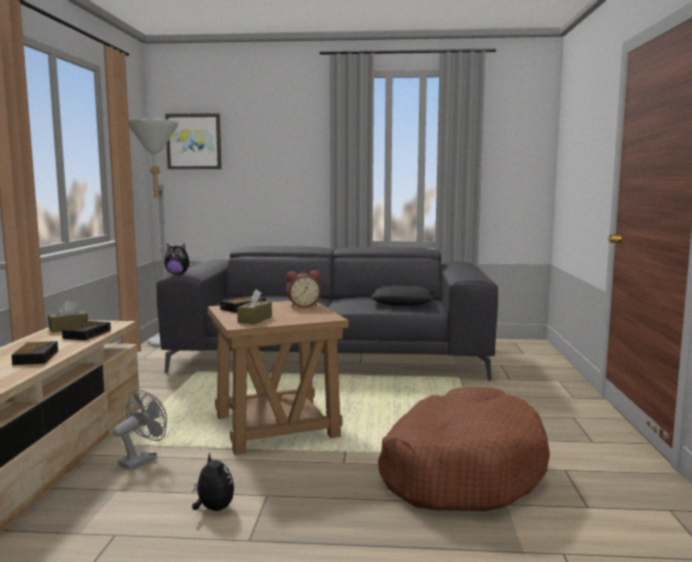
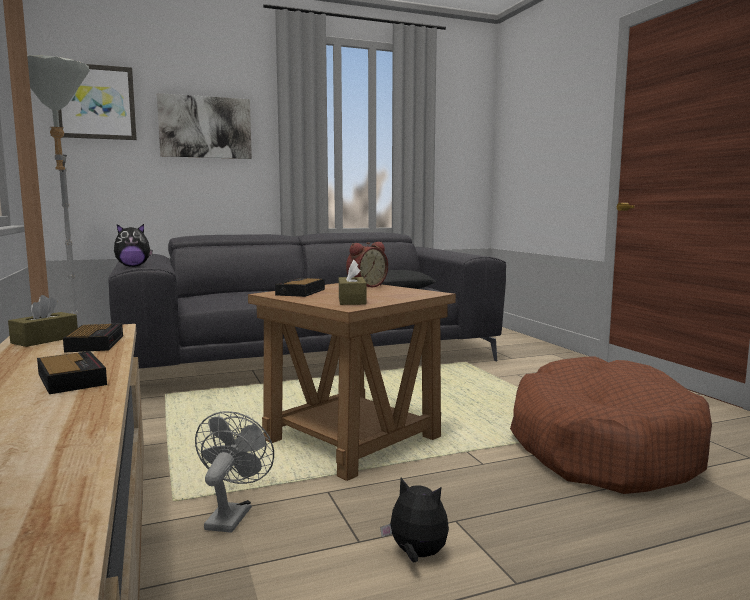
camera: 25 degrees left, 0 degrees up
(273, 156) = (205, 127): none -> picture

